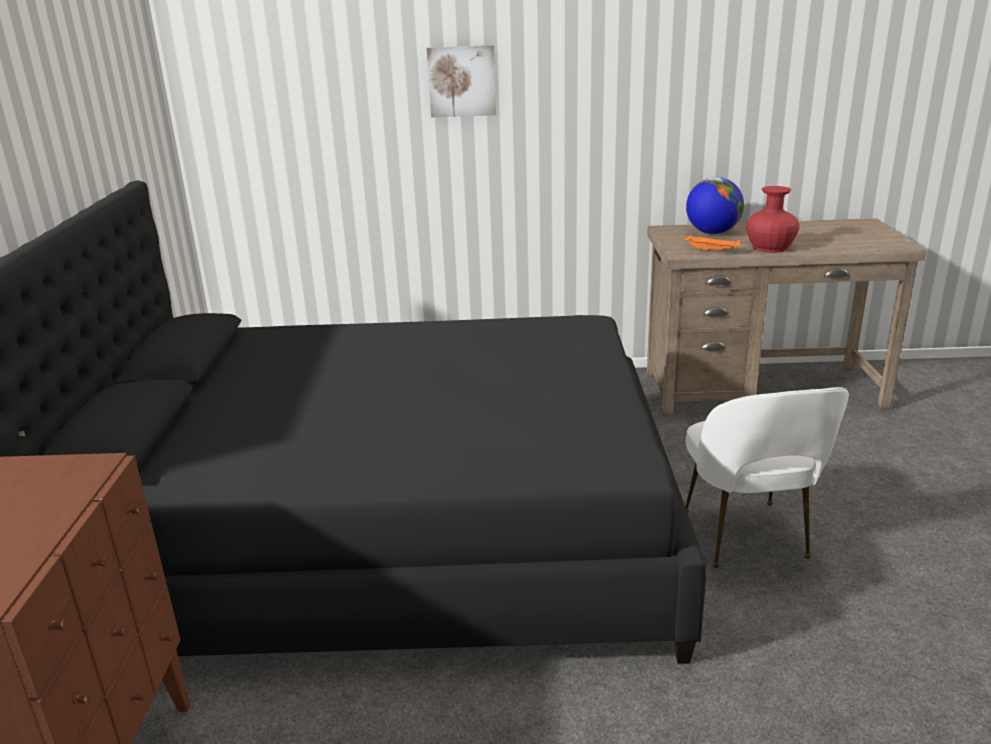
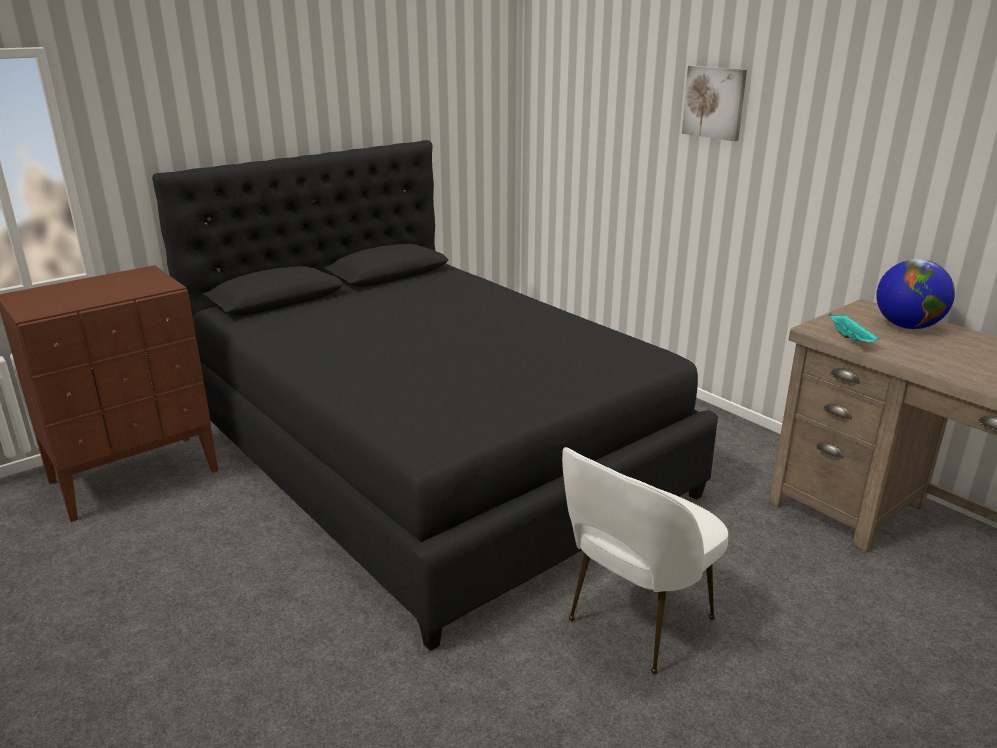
camera: 50 degrees right, 0 degrees up
(712, 251) = (851, 339): orange tray -> turquoise tray
(770, 247) = (927, 360): red vase -> none

